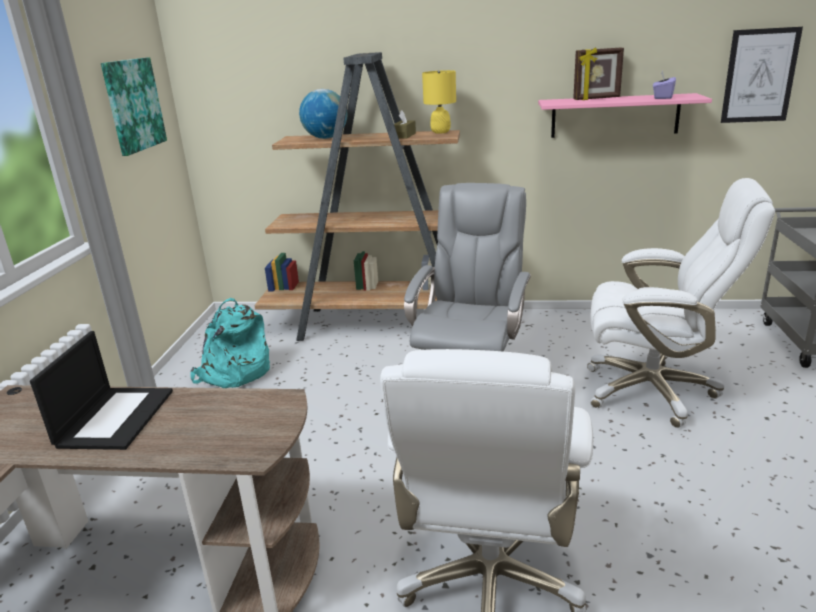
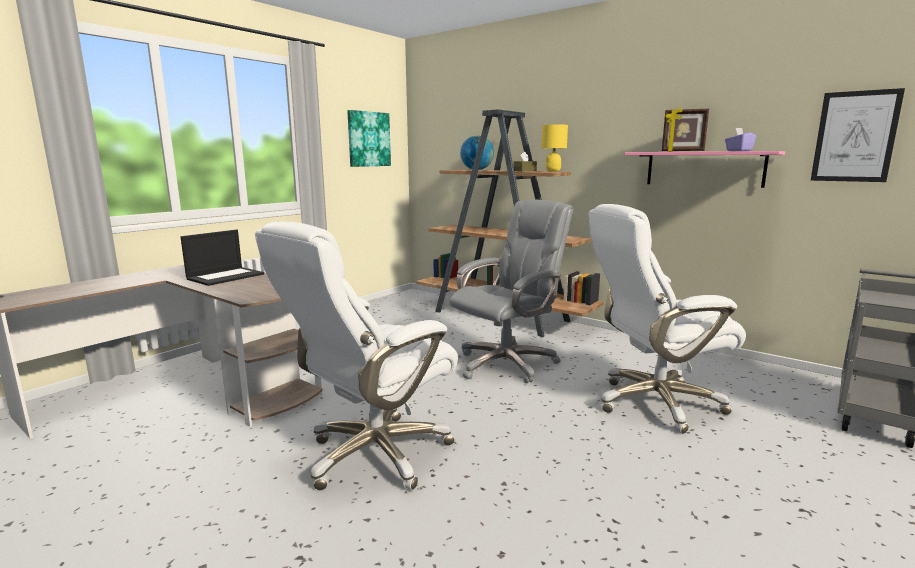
camera: 30 degrees right, 10 degrees down
(234, 373) = (380, 317): turquoise backpack -> none
(654, 394) = (652, 403): white office chair -> white office chair turned 120 degrees clockwise

